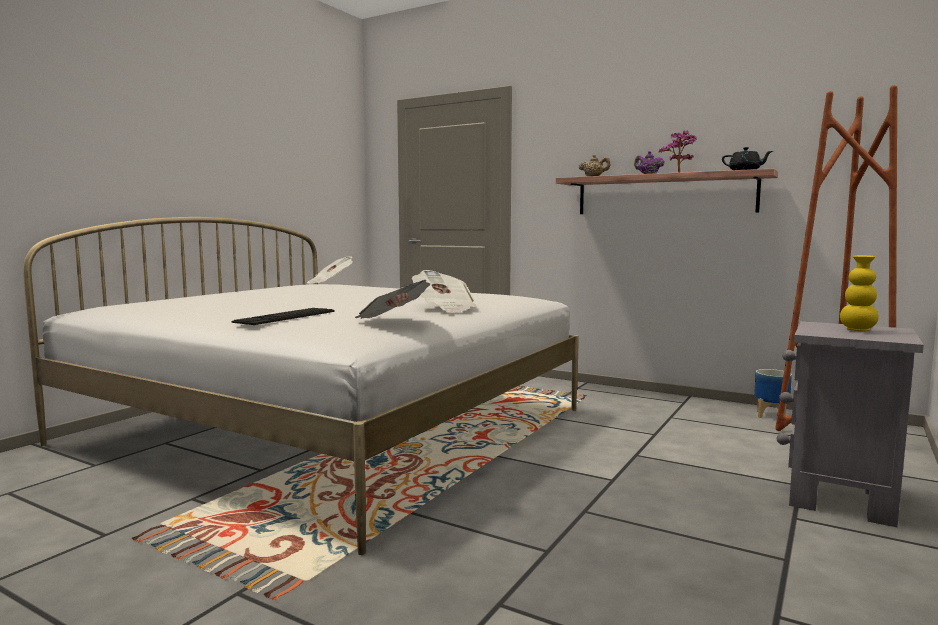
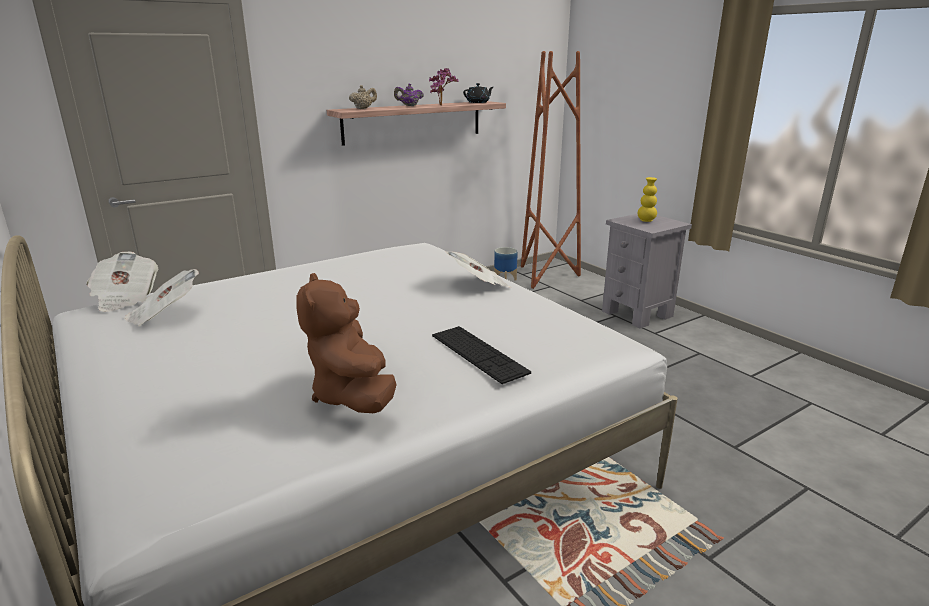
camera: 65 degrees left, 15 degrees up
(206, 309) = (353, 396): none -> brown plush toy
(392, 321) = (546, 313): newspaper -> newspaper (164, 315)

